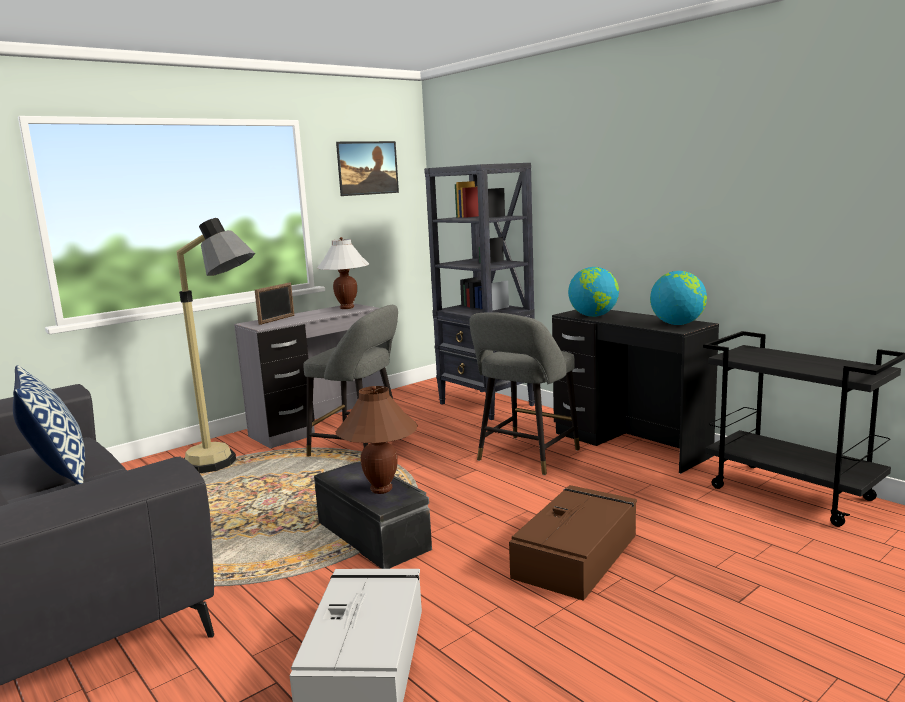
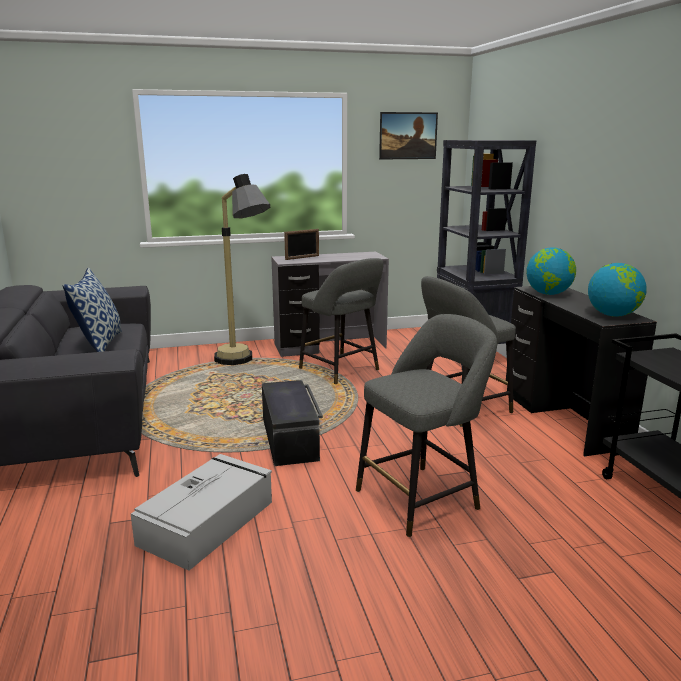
camera: 25 degrees right, 5 degrees up
(347, 308) = (364, 255): white table lamp -> none
(381, 489) = (293, 405): brown table lamp -> none
(577, 555) = (422, 497): brown storage box -> grey stool

